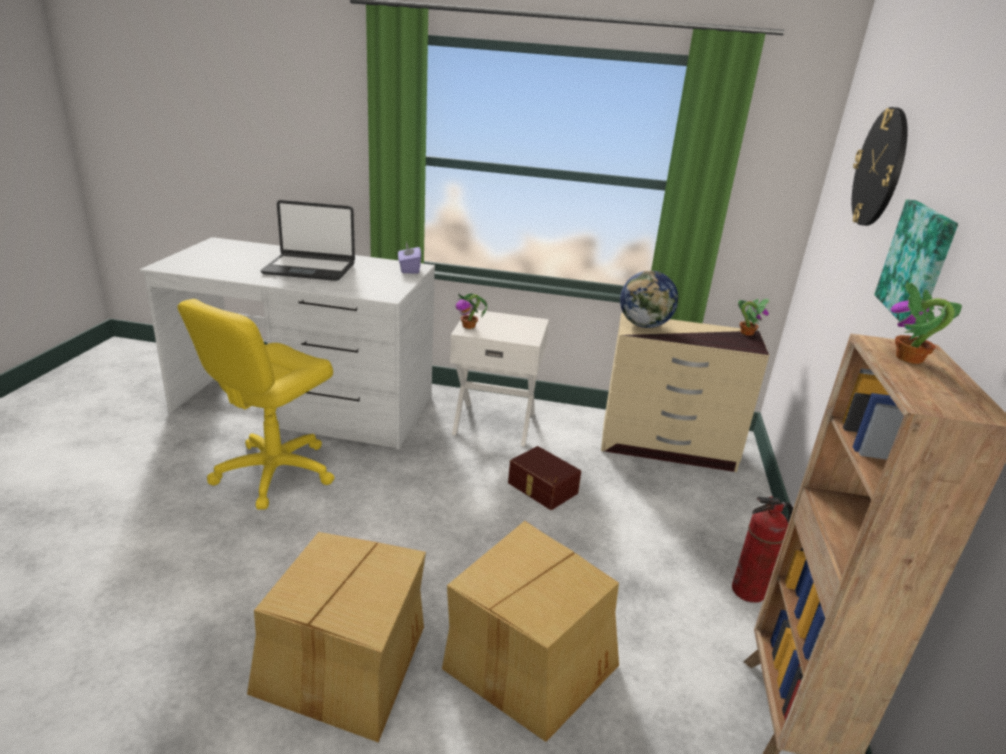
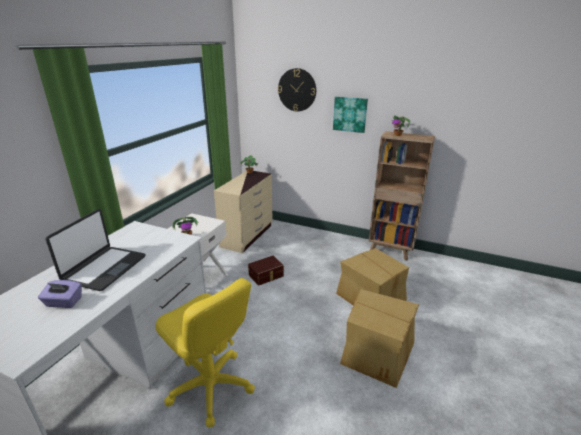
camera: 75 degrees left, 0 degrees up
(409, 269) = (138, 229): purple tissue box -> purple tissue box (63, 302)
(644, 325) = (232, 188): globe -> none
(748, 591) = (339, 242): fire extinguisher -> none

